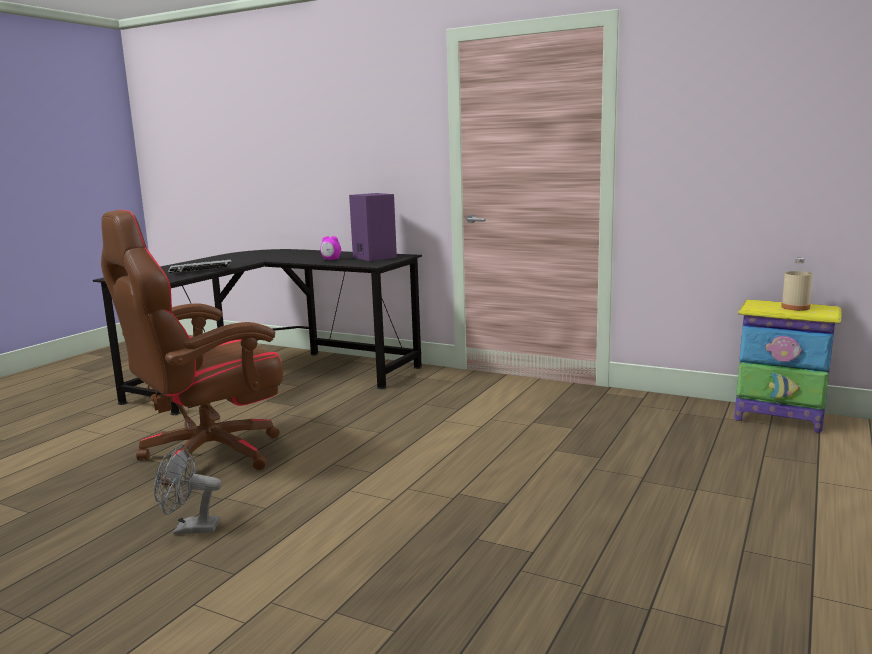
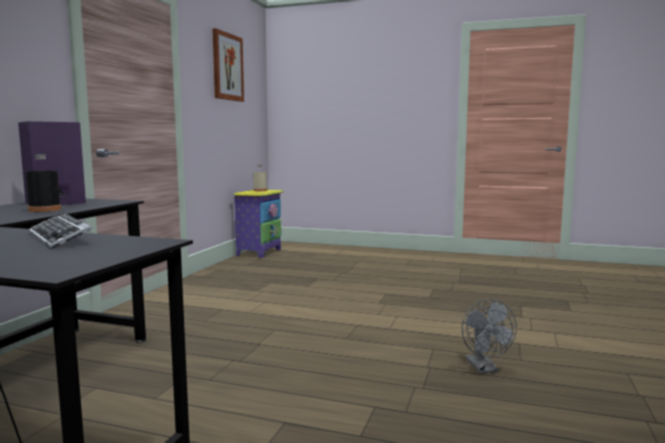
camera: 100 degrees left, 5 degrees down
(211, 454) = (339, 394): brown office chair -> none
(331, 259) = (44, 210): alarm clock -> black bottle
(762, 80) = (227, 67): none -> picture

